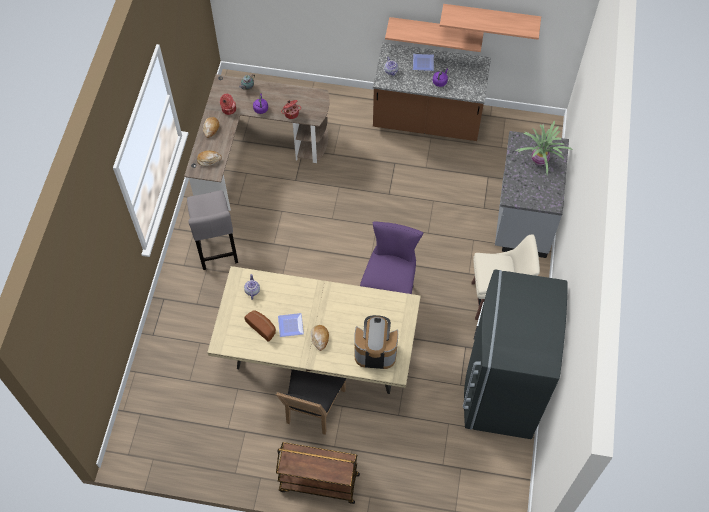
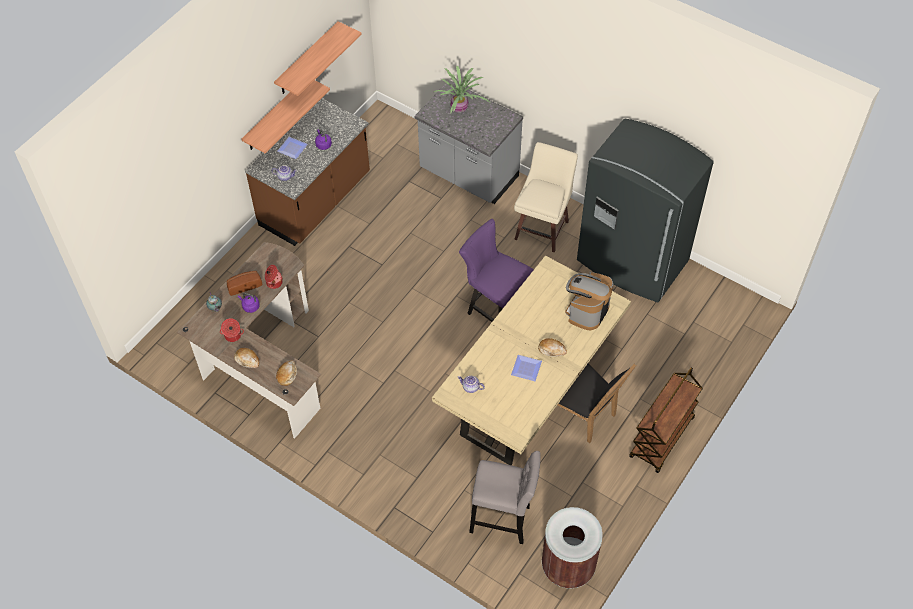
camera: 65 degrees left, 5 degrees down
(160, 449) = (568, 566): none -> brown trash can
(217, 250) = (362, 437): grey stool -> grey stool (503, 521)
(262, 327) = (516, 393): bread -> bread (244, 285)

